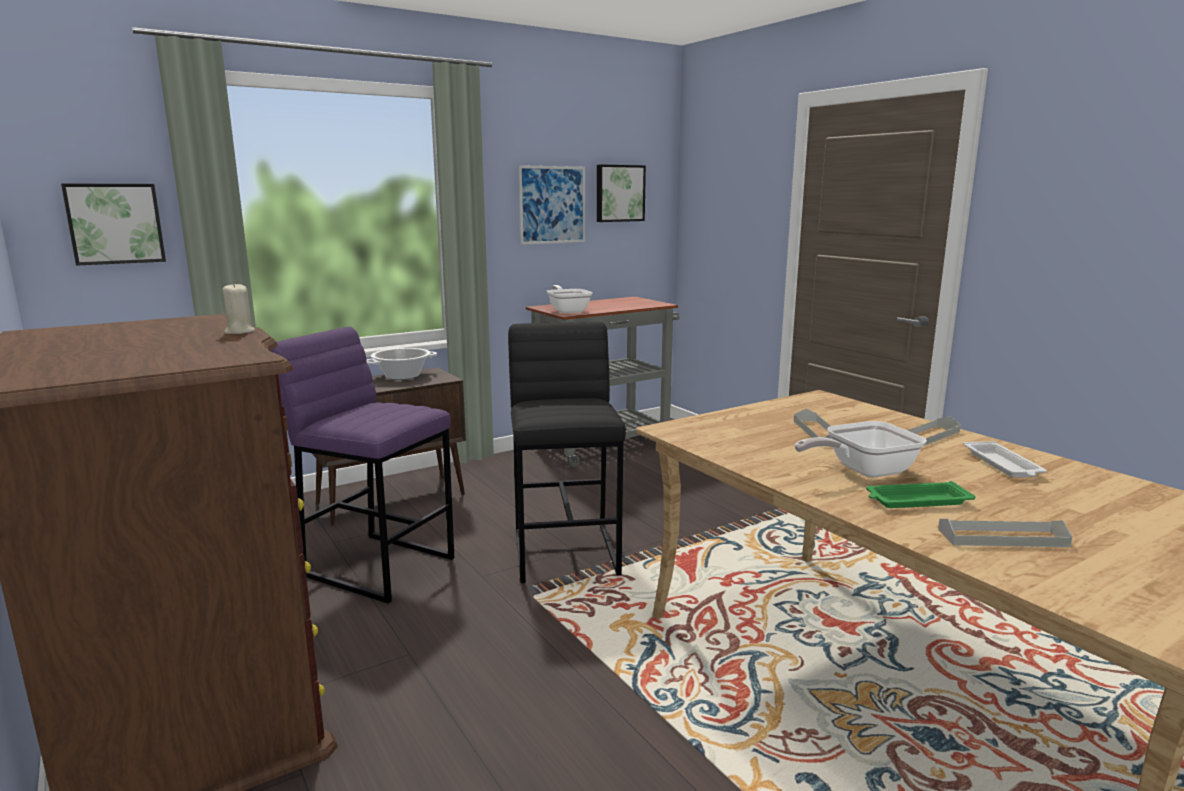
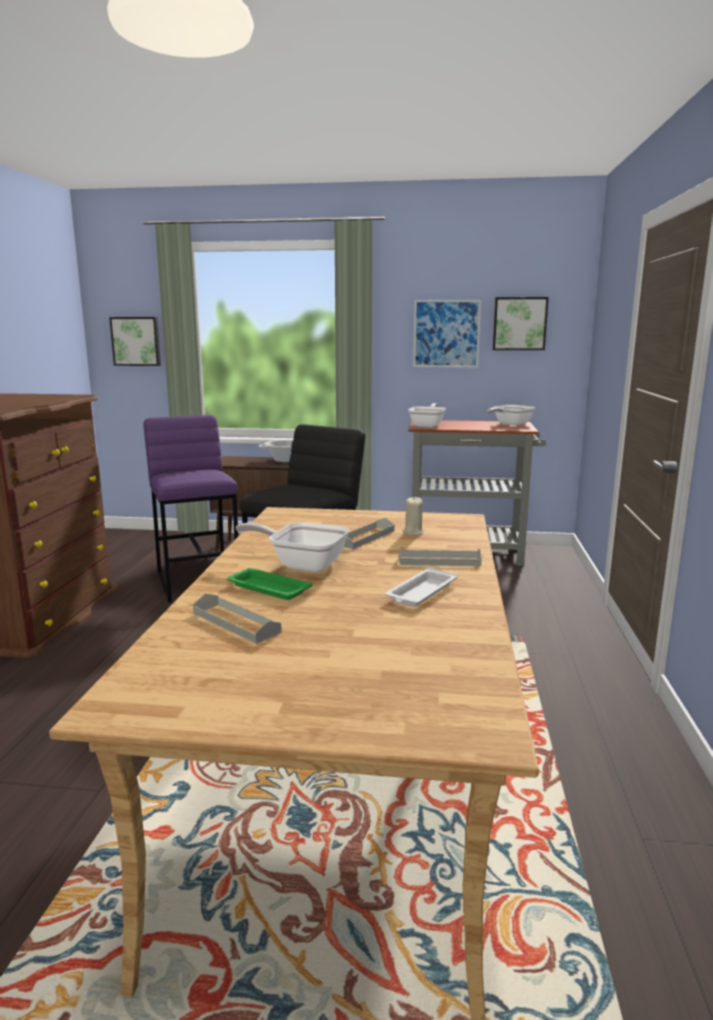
camera: 40 degrees right, 0 degrees up
(239, 332) = (47, 402): beige candle -> beige candle (412, 532)
(632, 301) = (510, 424): none -> frying pan

